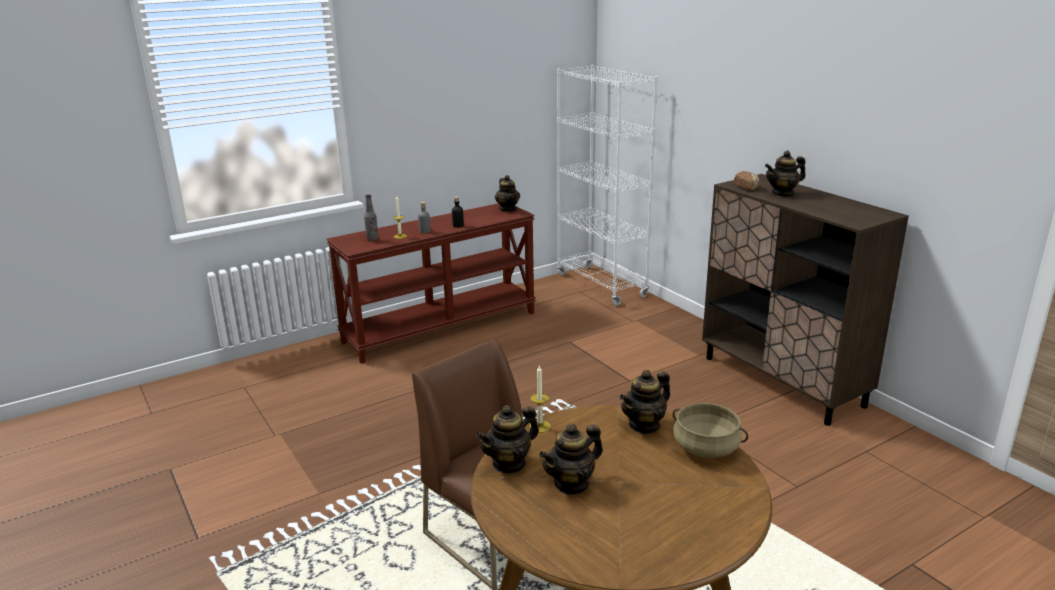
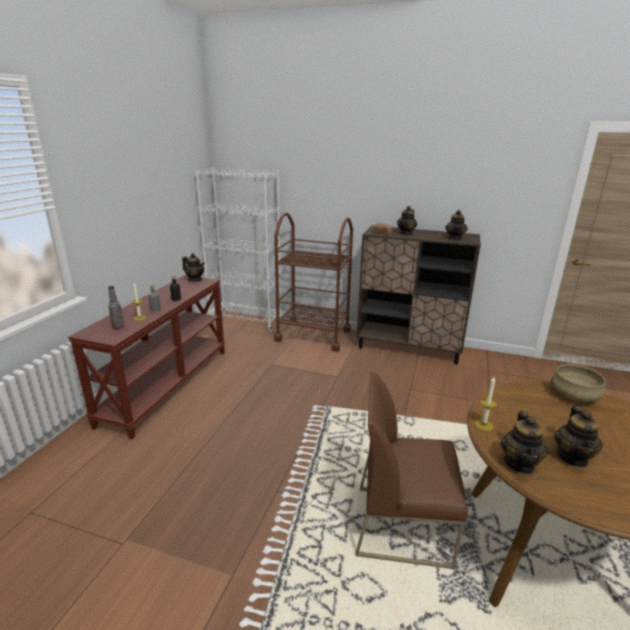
camera: 40 degrees left, 0 degrees up
(644, 425) = (526, 395): teapot -> teapot (455, 238)
(666, 325) = (313, 335): none -> brown cart

